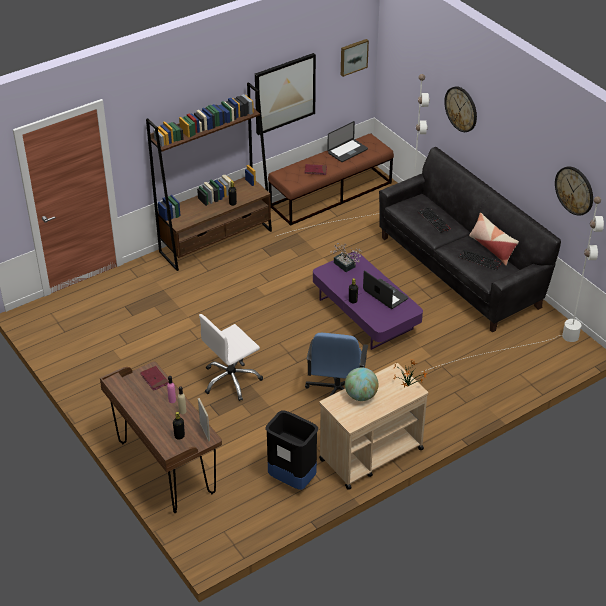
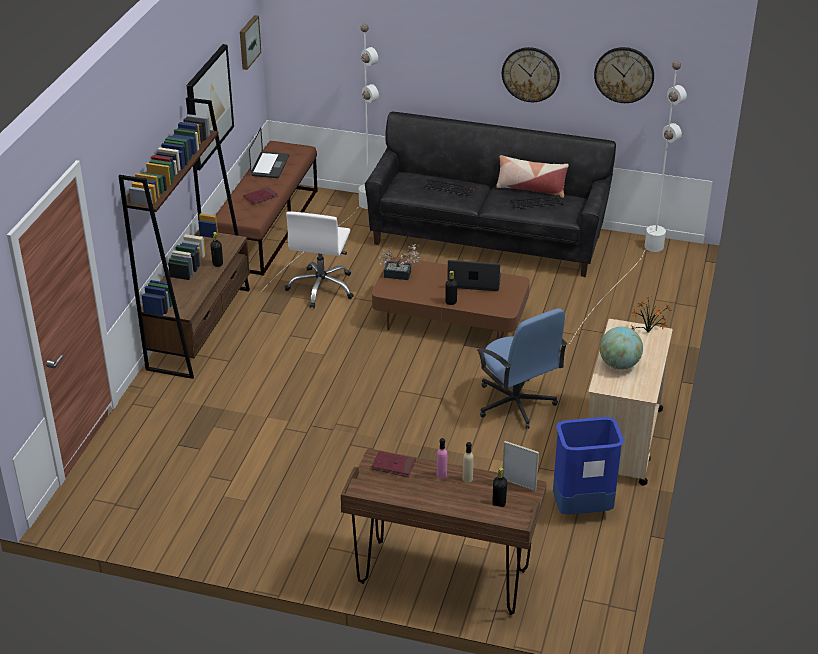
camera: 40 degrees left, 5 degrees down
(231, 380) = (397, 452): white office chair -> white office chair (322, 288)
(292, 479) = (582, 508): black trash can -> blue trash can
(365, 314) = (450, 320): purple coffee table -> brown coffee table
(461, 109) = (424, 48): wall clock -> wall clock (530, 74)

